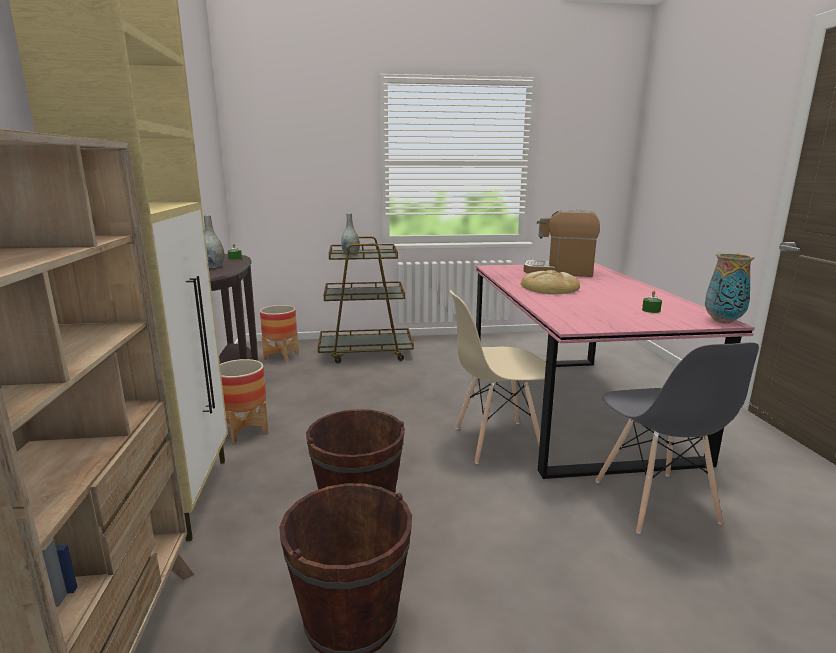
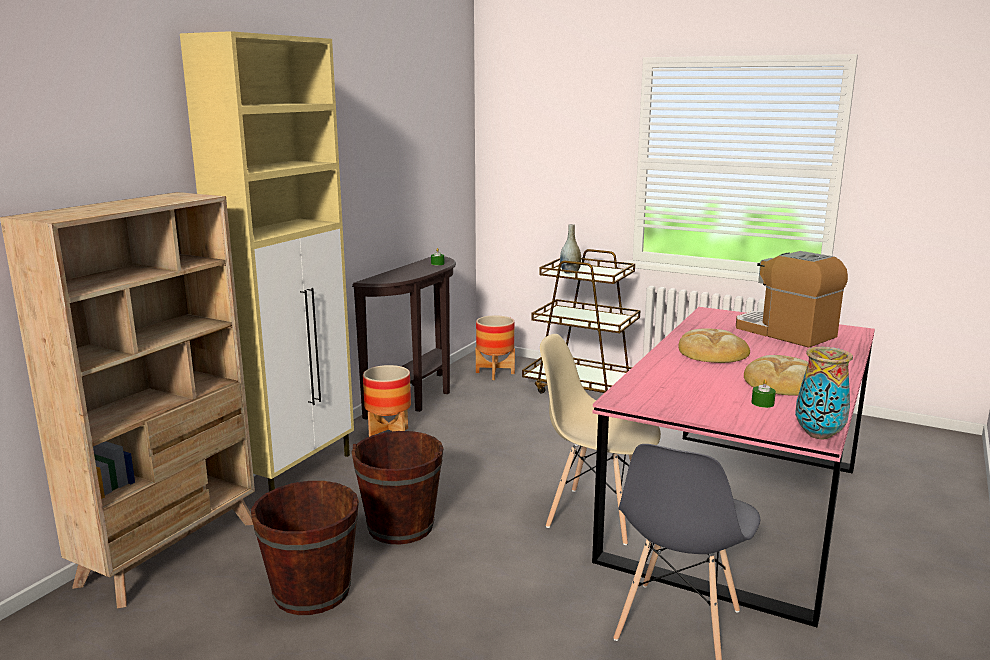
camera: 35 degrees right, 0 degrees up
(213, 267) = (403, 271): grey vase -> none
(629, 297) = (782, 382): none -> bread

